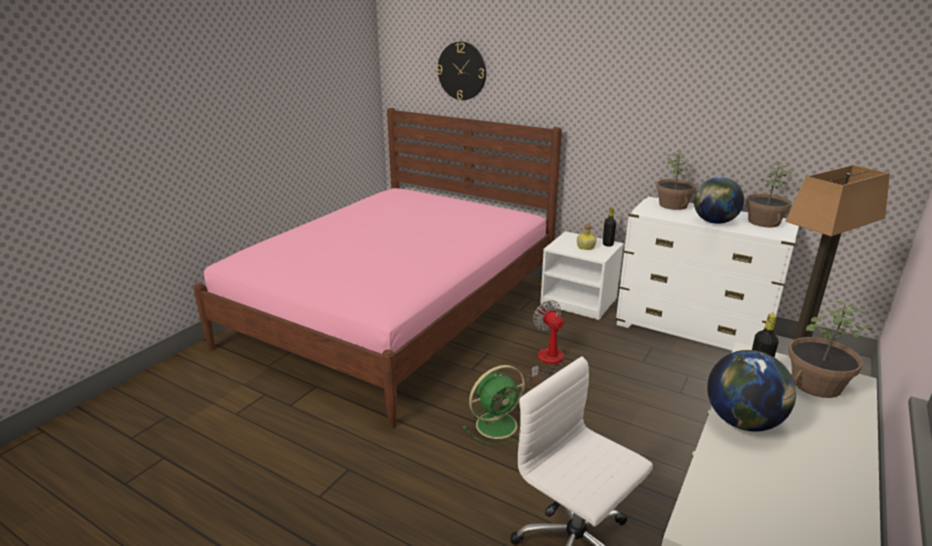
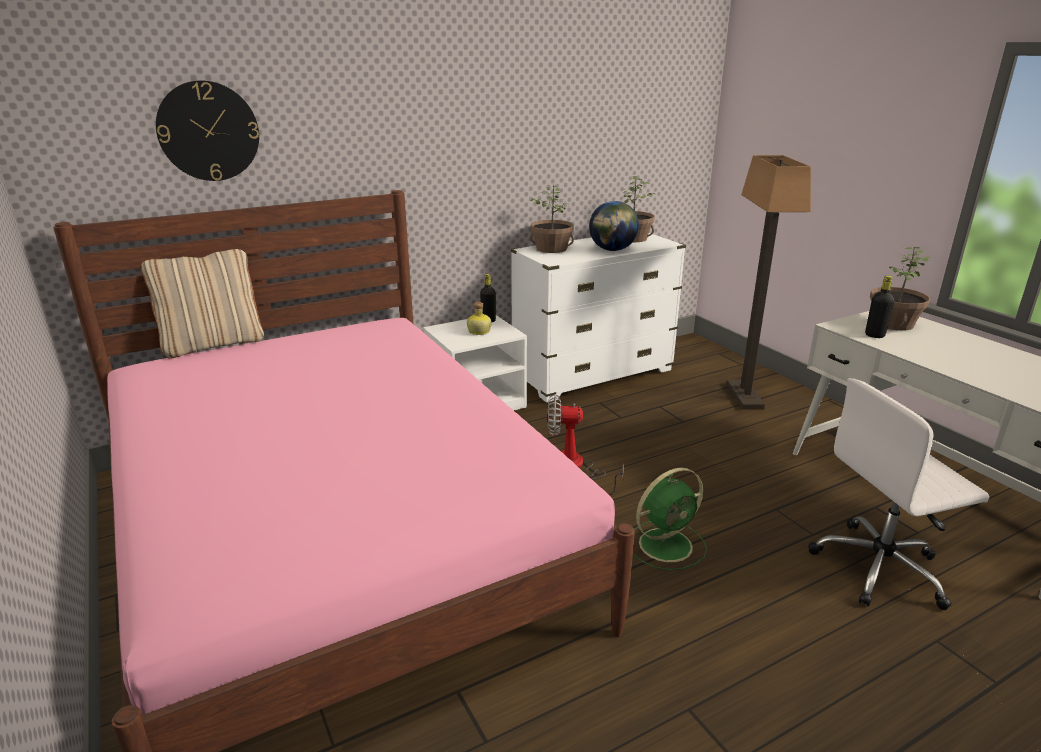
camera: 60 degrees left, 0 degrees up
(435, 192) = (213, 344): none -> beige pillow
(498, 424) = (667, 544): green fan -> green fan turned 60 degrees clockwise
(743, 422) = (945, 362): globe -> none

